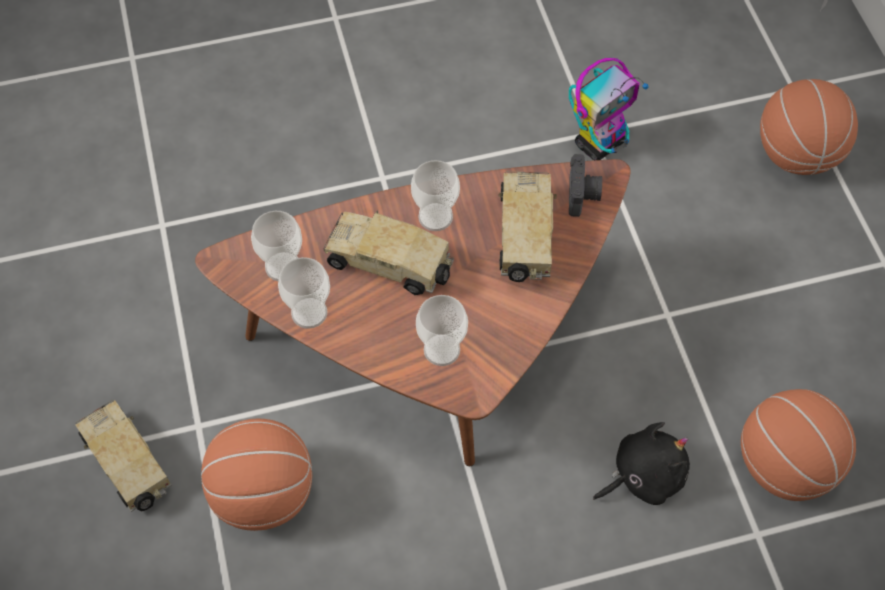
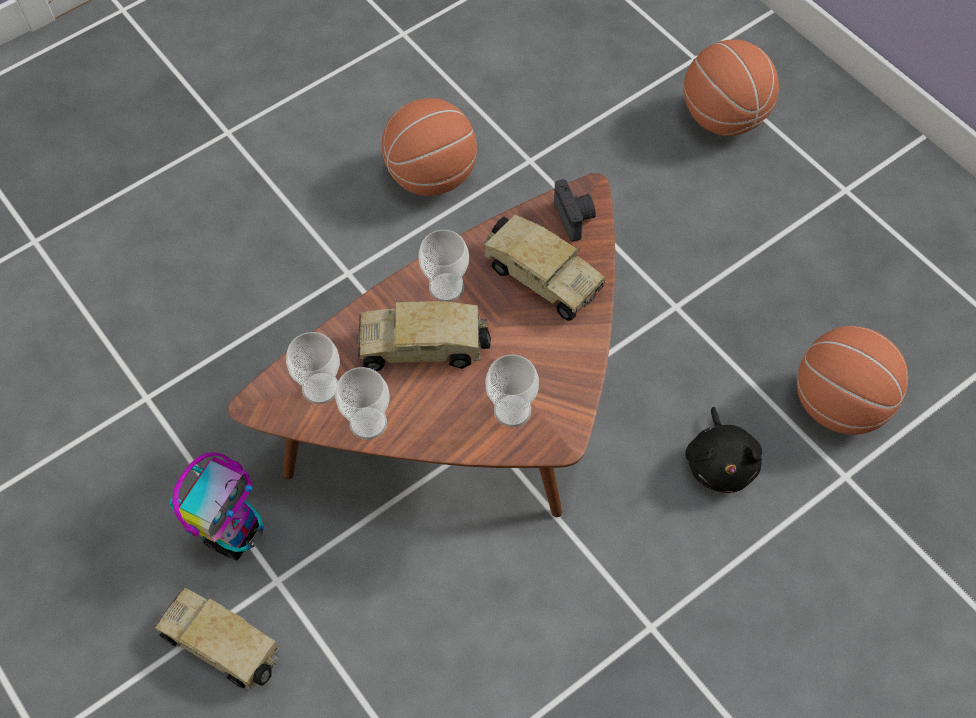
camera: 20 degrees left, 0 degrees up
(264, 494) = (374, 620): basketball -> basketball (432, 176)
(525, 237) = (540, 277): toy truck -> toy truck turned 150 degrees clockwise
(600, 143) = (541, 168): toy robot -> toy robot (234, 534)
(643, 476) = (721, 463): black plush toy -> black plush toy turned 135 degrees clockwise

